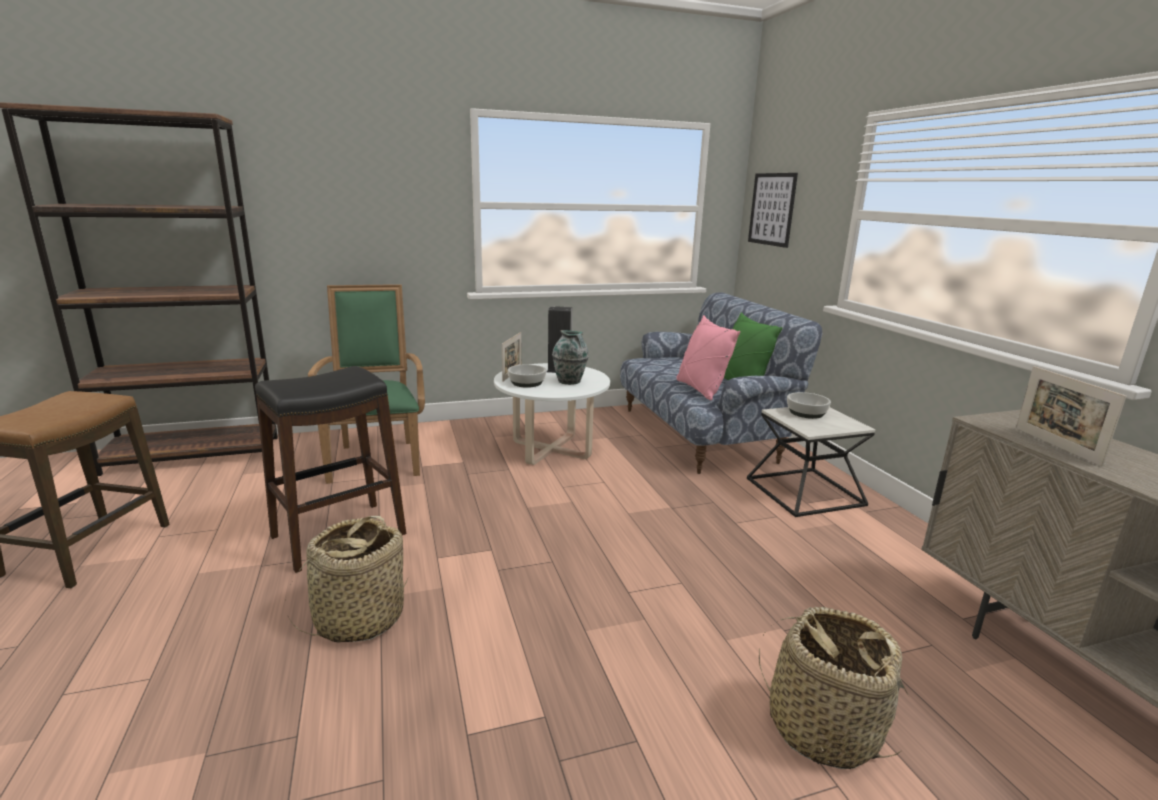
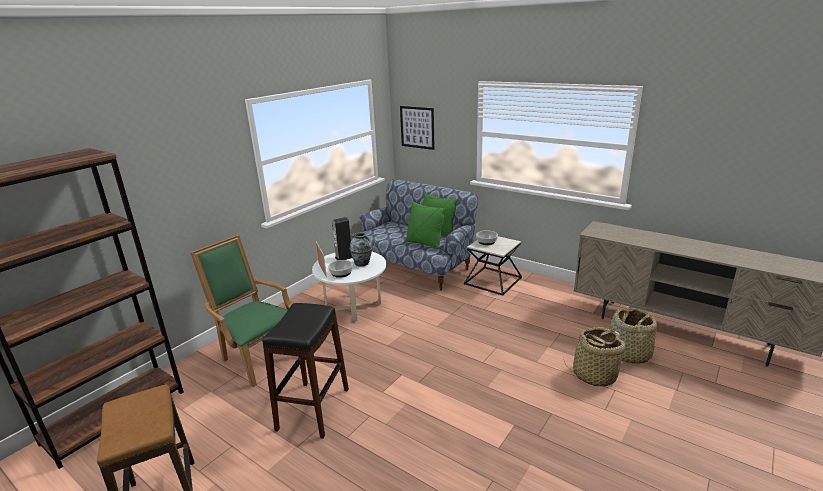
camera: 35 degrees left, 5 degrees up
(359, 619) = (391, 437): basket -> basket (629, 354)
(701, 389) = (424, 243): pink pillow -> green pillow
(1056, 446) = (620, 237): picture frame -> none

